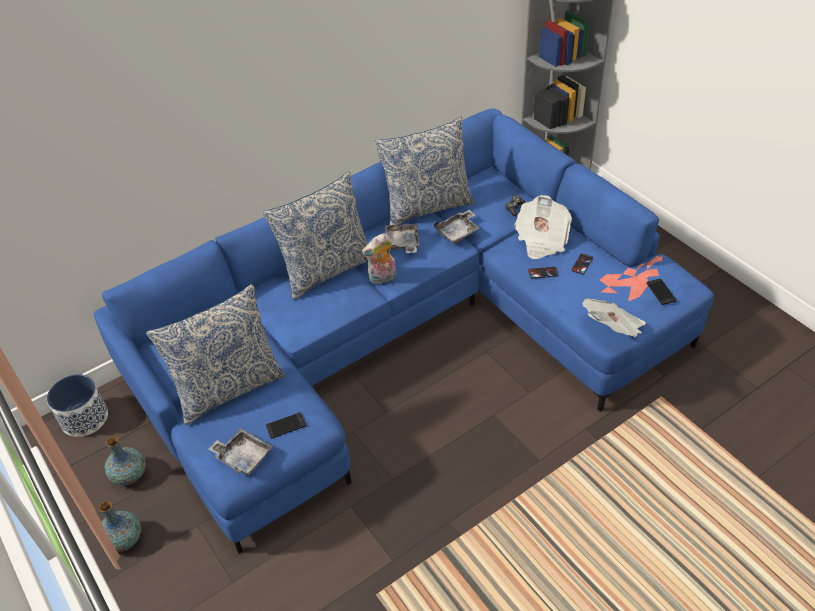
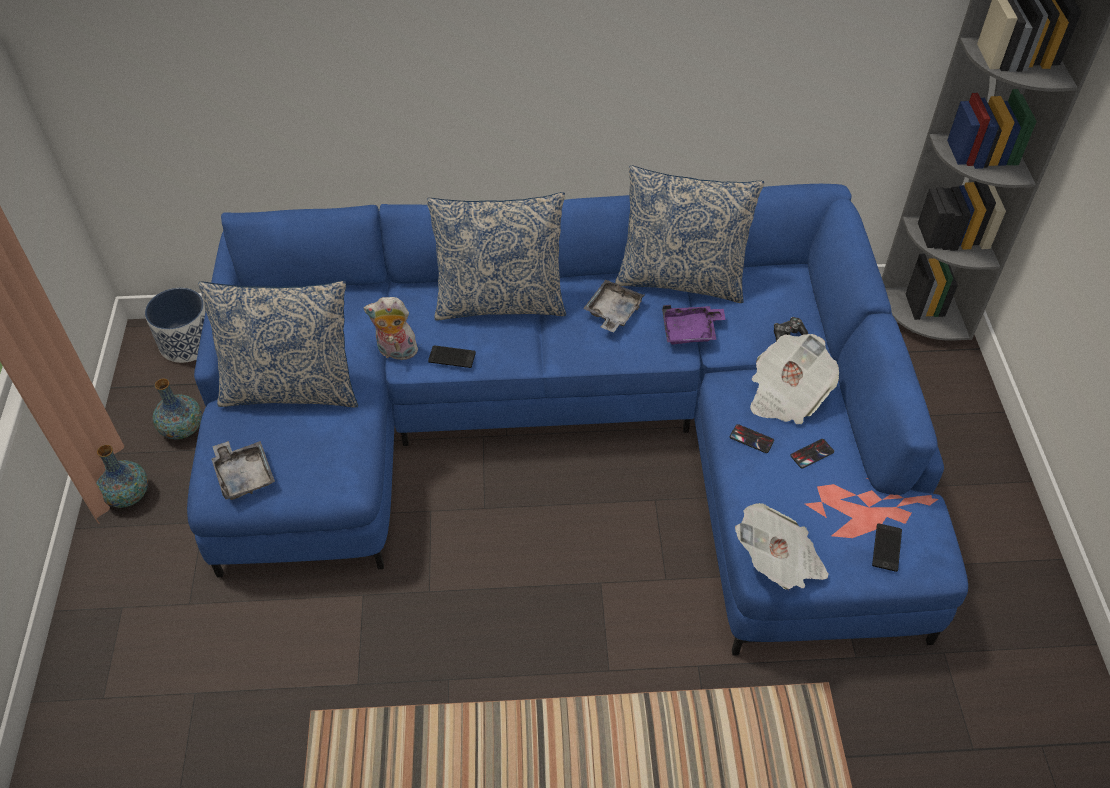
camera: 30 degrees right, 5 degrees up
(286, 426) = (312, 465): phone -> phone (452, 357)
(382, 278) = (555, 345): plush toy -> plush toy (396, 352)
(458, 232) = (690, 331): grey tray -> purple tray

